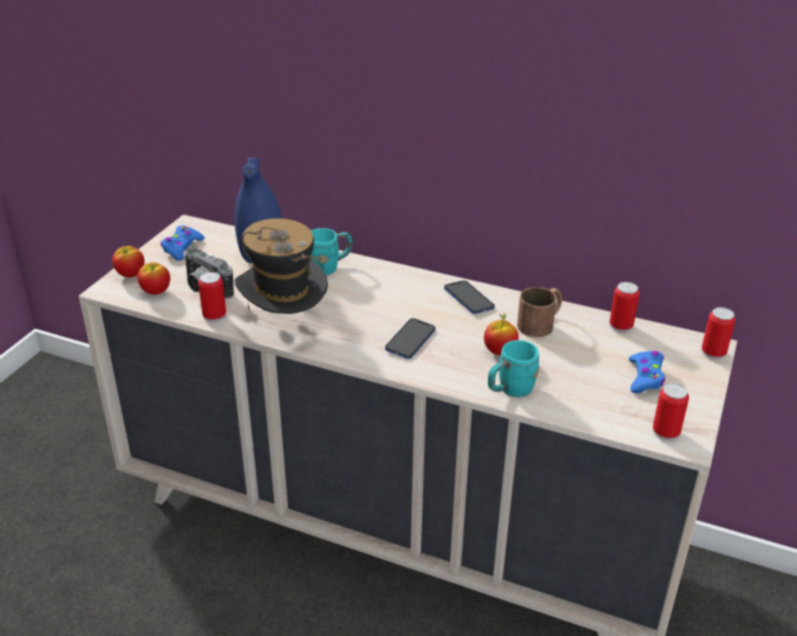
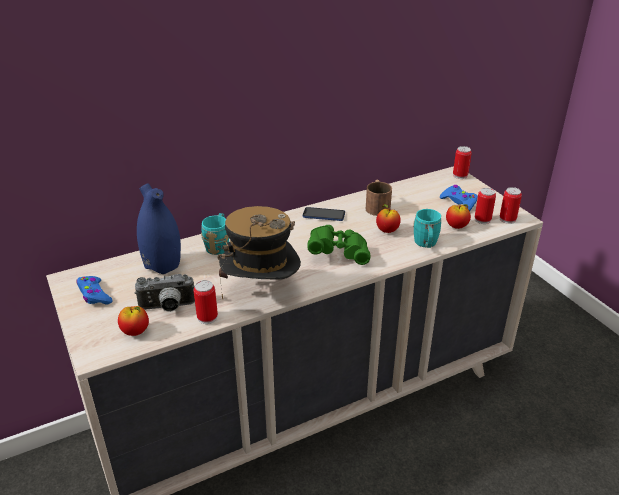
camera: 50 degrees left, 0 degrees up
(130, 275) = (92, 335): apple -> apple (456, 226)
(410, 340) = (339, 253): phone -> green binoculars
(621, 326) = (409, 186): can -> can (482, 220)

